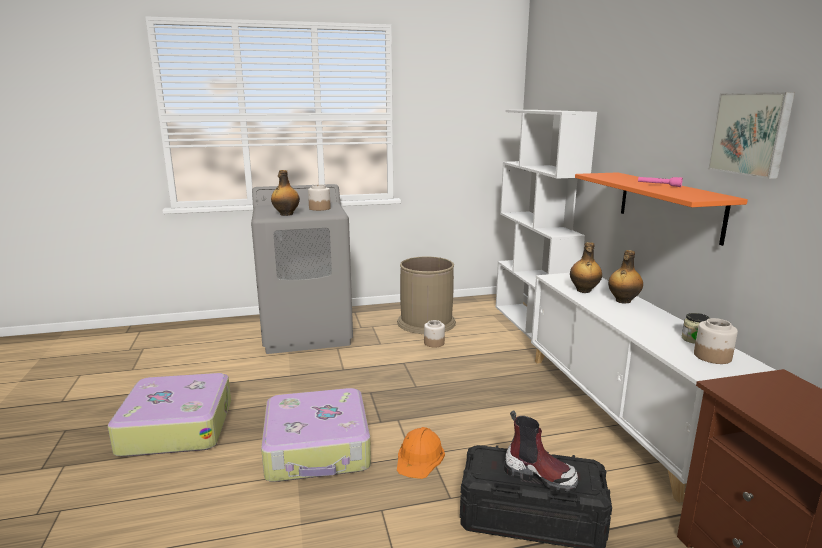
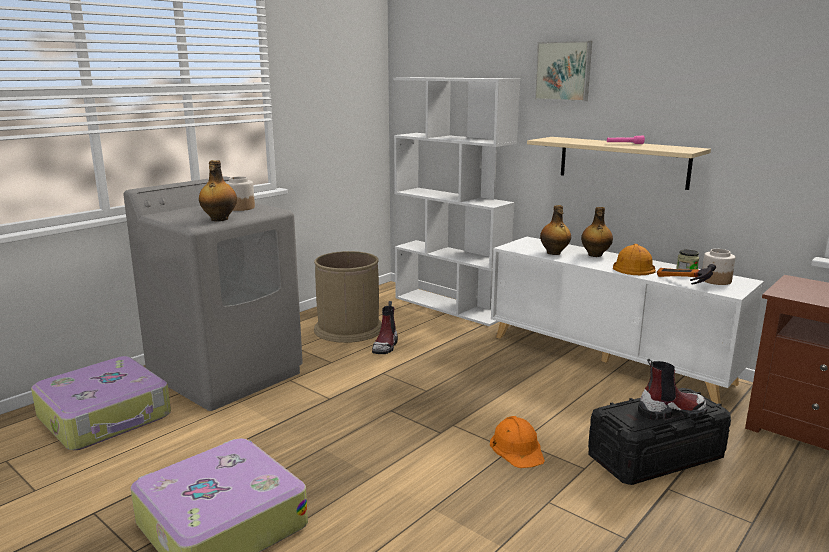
camera: 35 degrees left, 0 degrees up
(318, 448) = (418, 478): suitcase -> suitcase (106, 417)
(434, 343) = (385, 346): jar -> boot
(639, 321) = (633, 267): none -> orange hard hat
(661, 348) = (681, 283): none -> hammer
(669, 205) = (623, 162): orange shelf -> beige shelf
(751, 133) = (709, 95): picture -> picture (564, 71)

